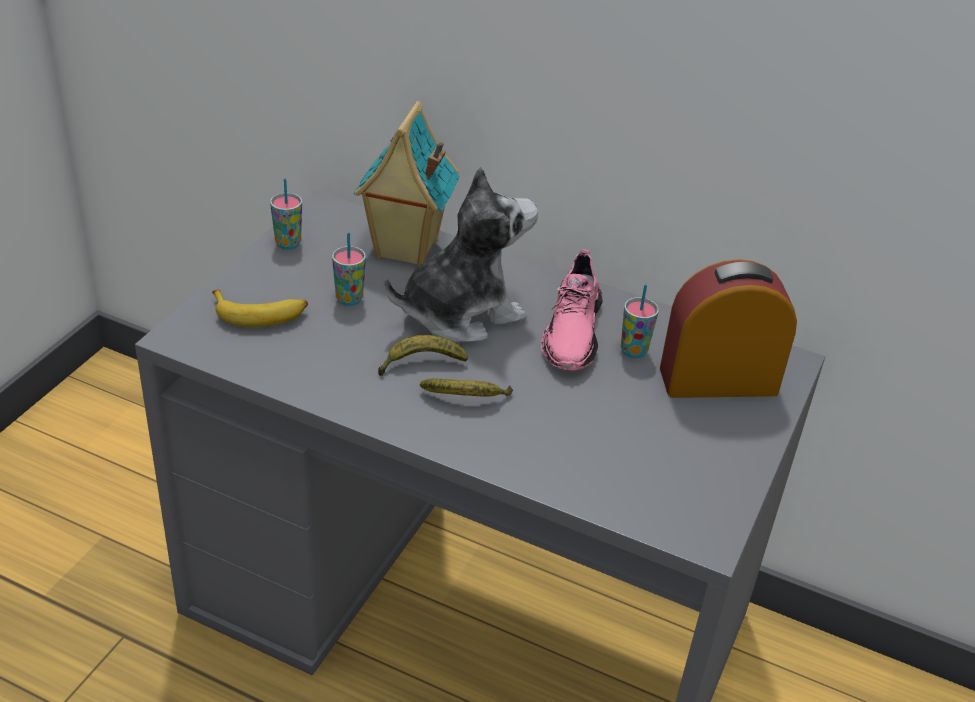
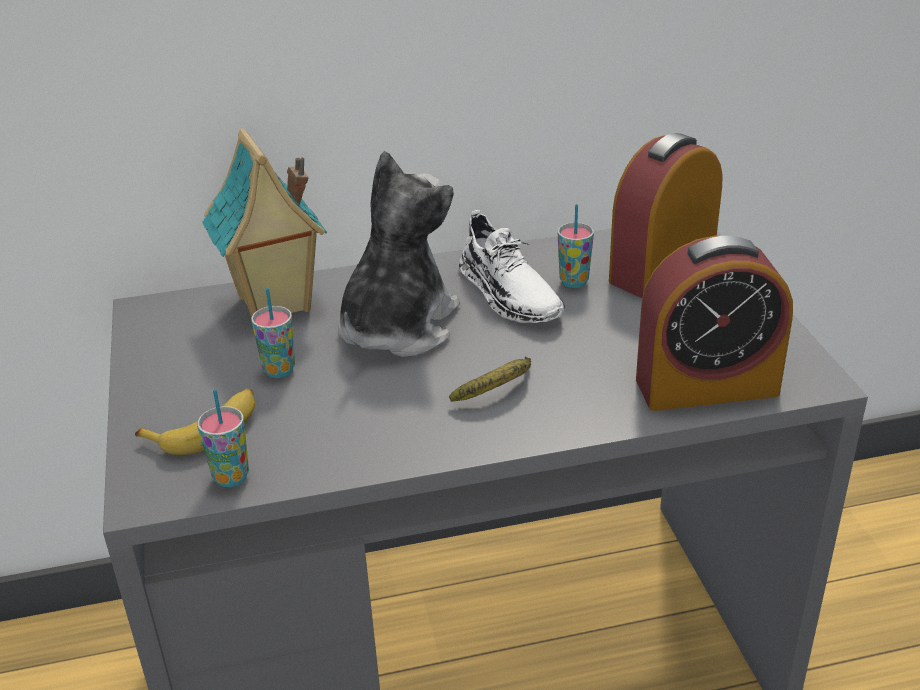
camera: 35 degrees left, 5 degrees down
(288, 244) = (150, 356): cup -> cup (231, 477)
(420, 364) = (420, 385): banana -> none
(572, 332) = (508, 293): pink shoe -> white shoe
(615, 489) = (706, 386): none -> alarm clock

